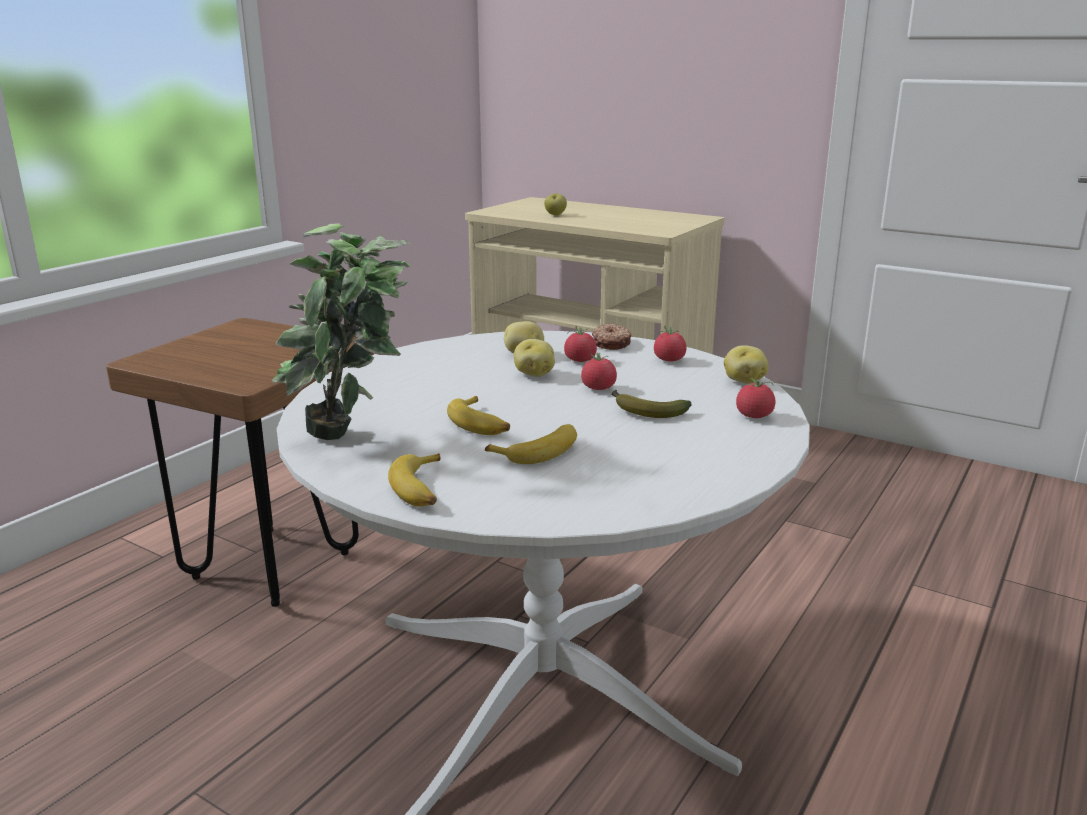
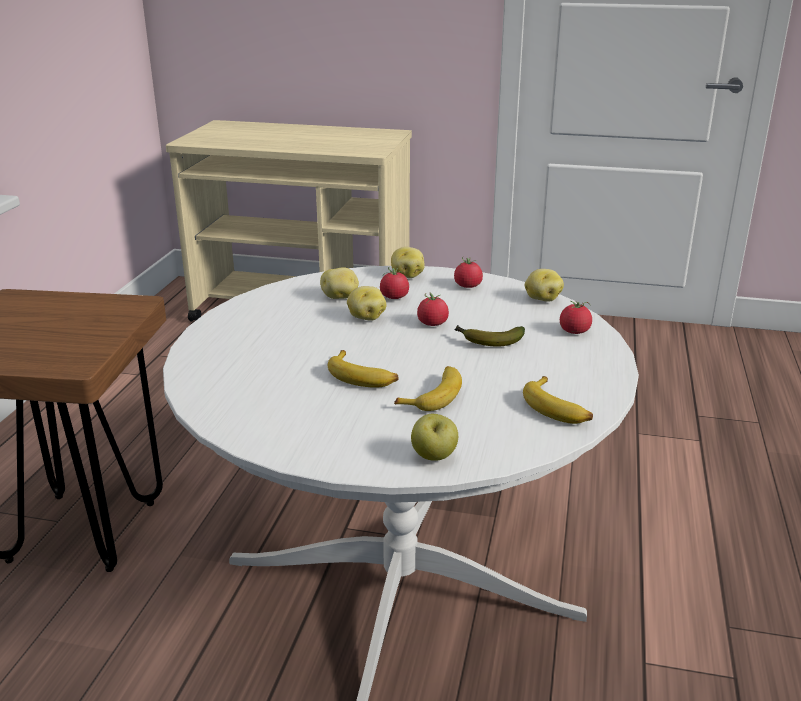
camera: 20 degrees left, 5 degrees up
(353, 439) = (261, 412): potted plant -> none
(421, 489) = (367, 452): banana -> banana (557, 408)
(555, 215) = (257, 140): apple -> apple (434, 457)
(612, 343) = (407, 275): donut -> potato

